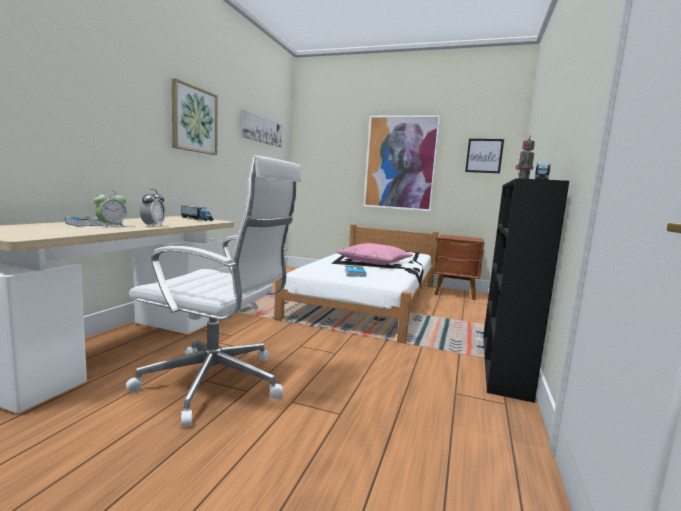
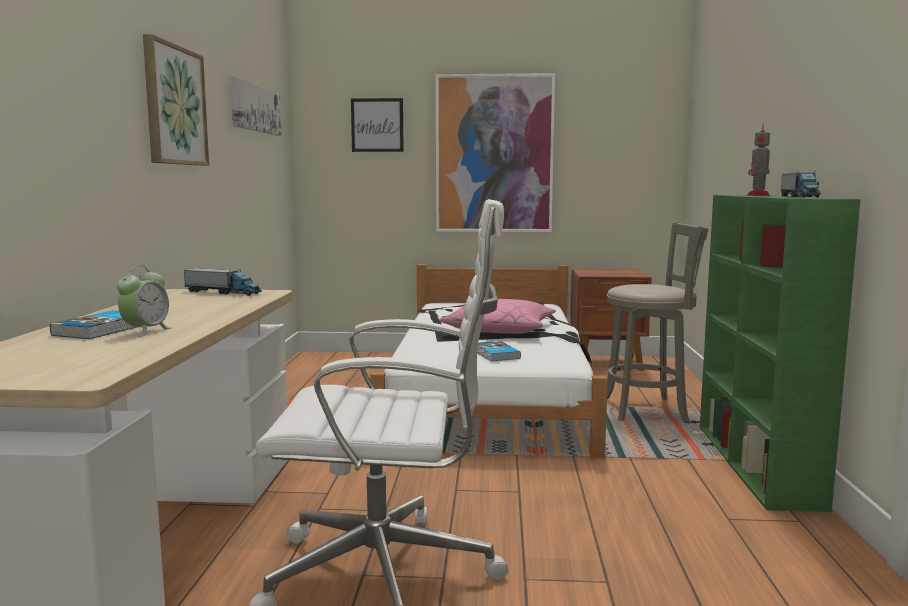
camera: 15 degrees left, 0 degrees up
(153, 226) = (204, 320): alarm clock -> none
(459, 321) = (649, 409): none -> grey stool
(484, 155) = (629, 137): picture -> picture (377, 125)
(504, 364) = (757, 465): black bookcase -> green bookcase

